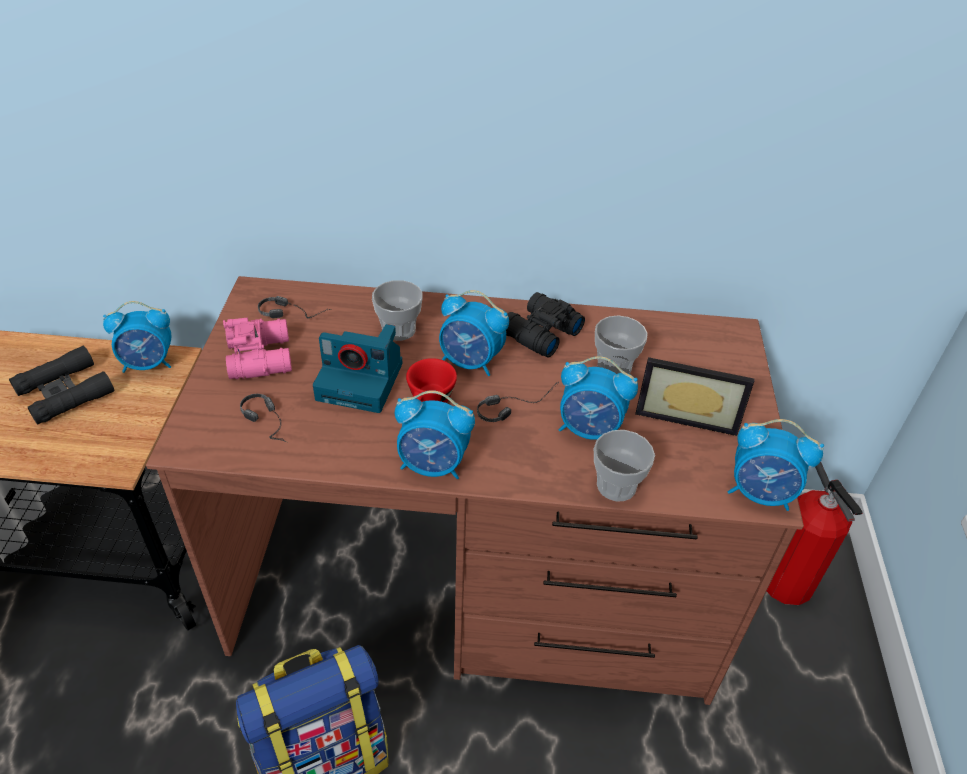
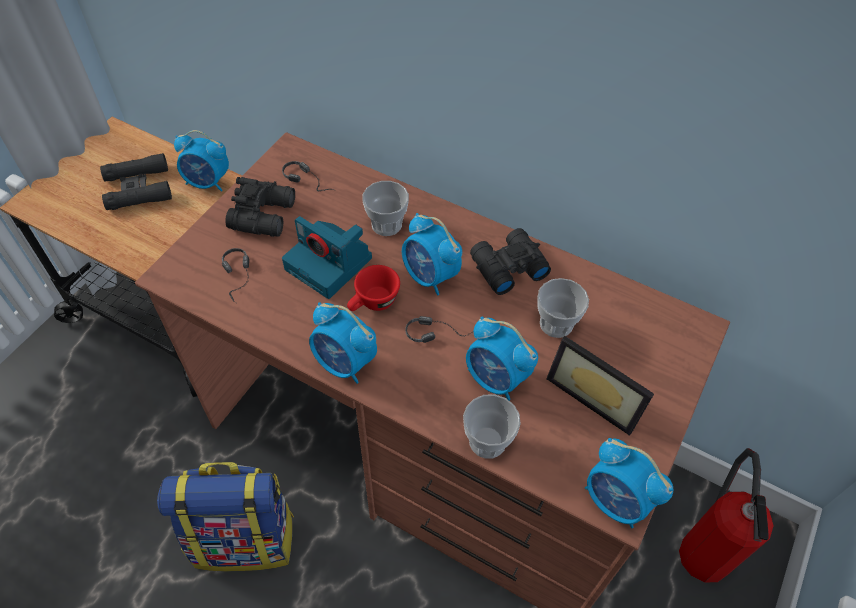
camera: 25 degrees right, 10 degrees up
(262, 356) = (265, 214): pink binoculars -> black binoculars

